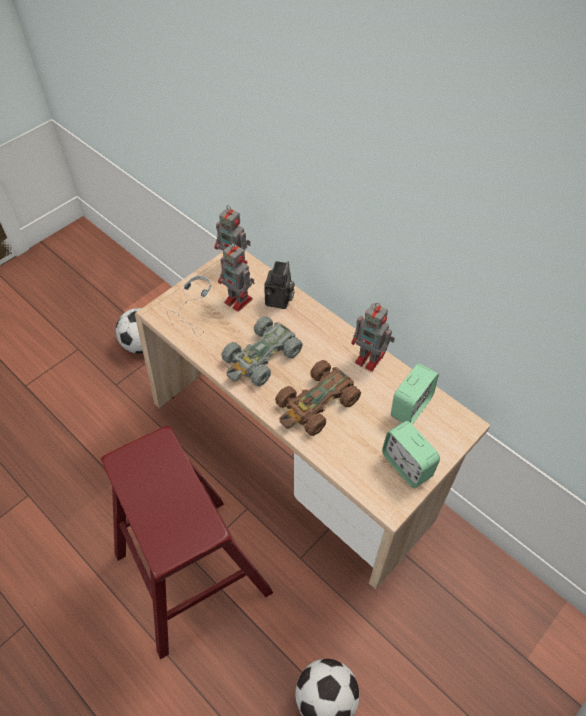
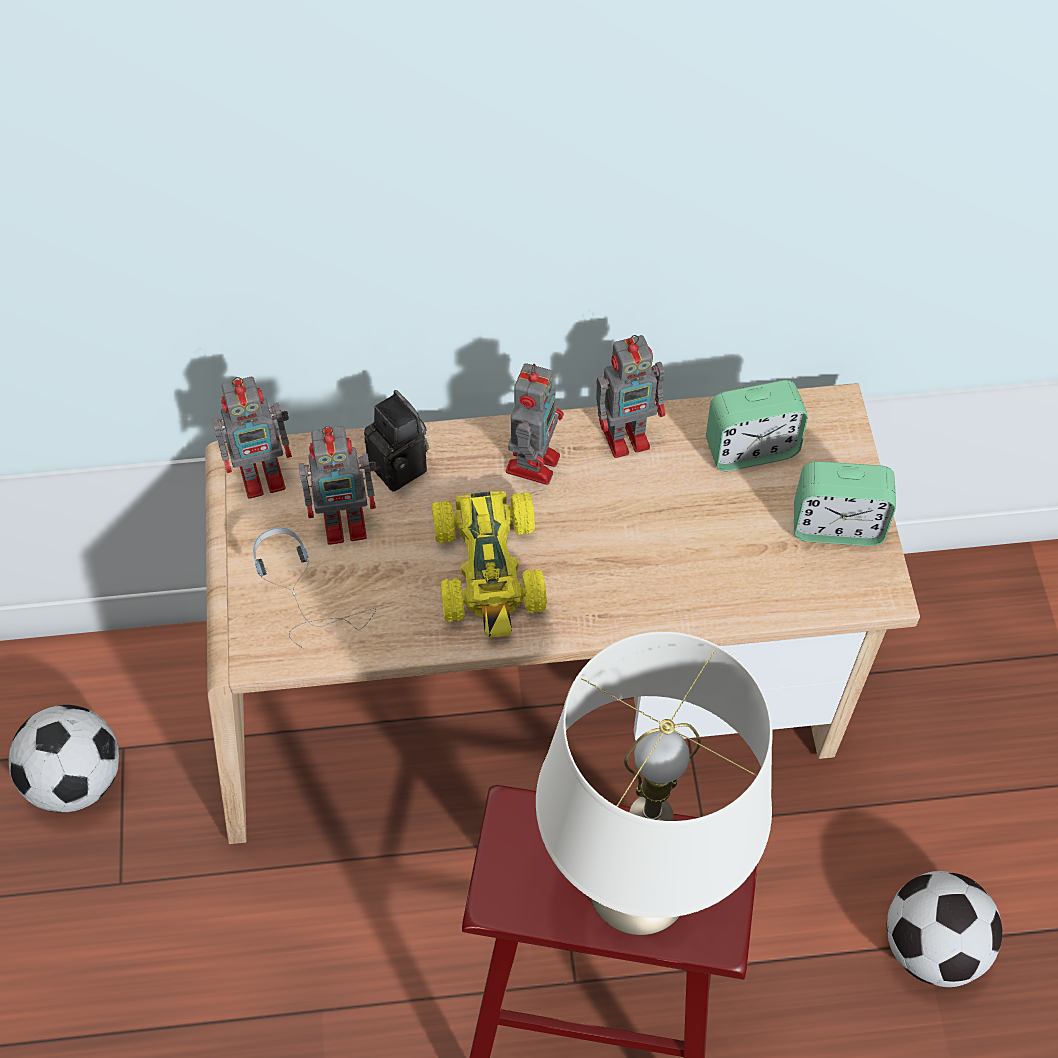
camera: 50 degrees left, 5 degrees up
(165, 507) = (639, 883): none -> white table lamp
(261, 357) = (490, 569): grey toy car -> yellow toy car
(316, 404) = (641, 558): brown toy car -> none
(324, 338) = (533, 461): none -> toy robot
(410, 407) = (750, 448): alarm clock -> alarm clock turned 90 degrees clockwise

